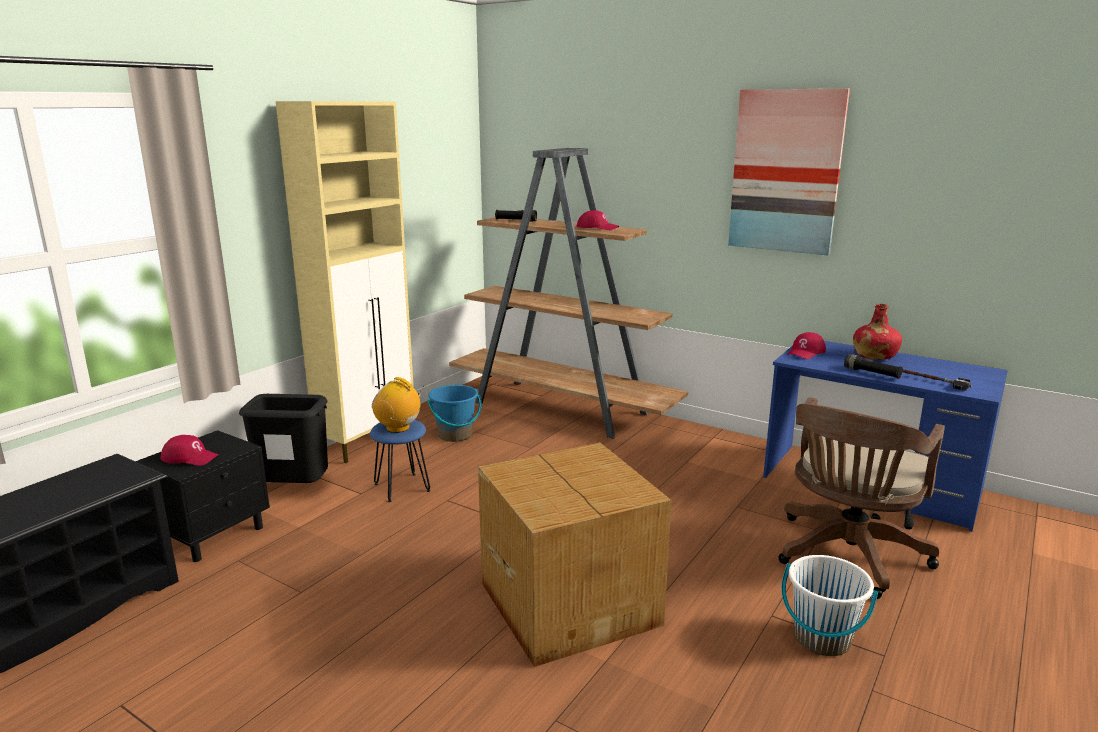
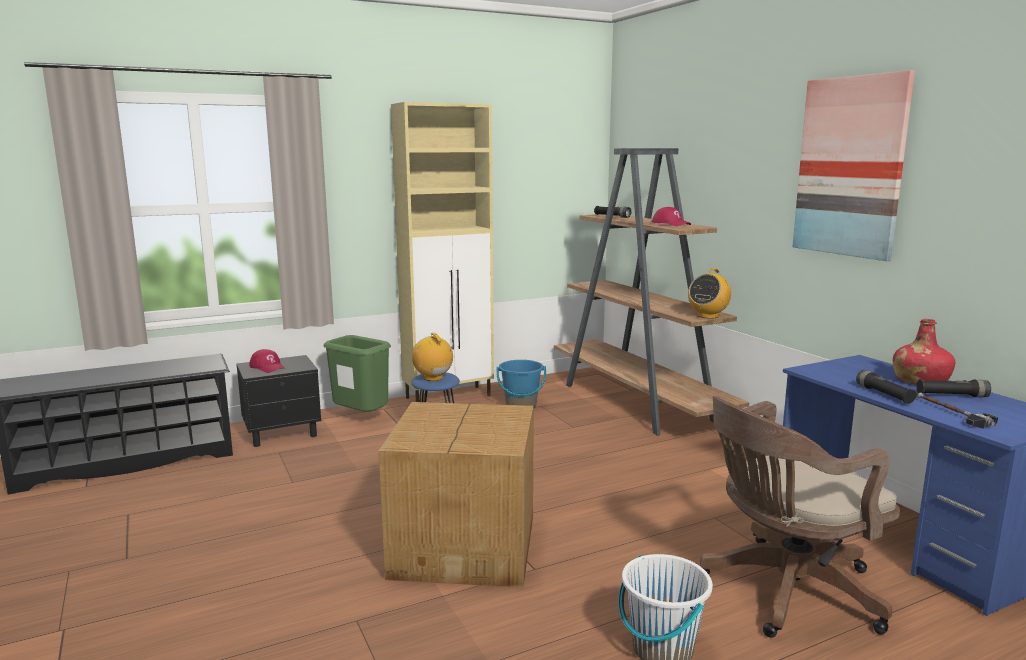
camera: 30 degrees right, 5 degrees down
(295, 491) = (362, 418): black trash can -> green trash can
(650, 316) = (708, 316): none -> radio
(806, 352) = (837, 367): red cap -> none
(910, 365) = (951, 396): none -> black flashlight

